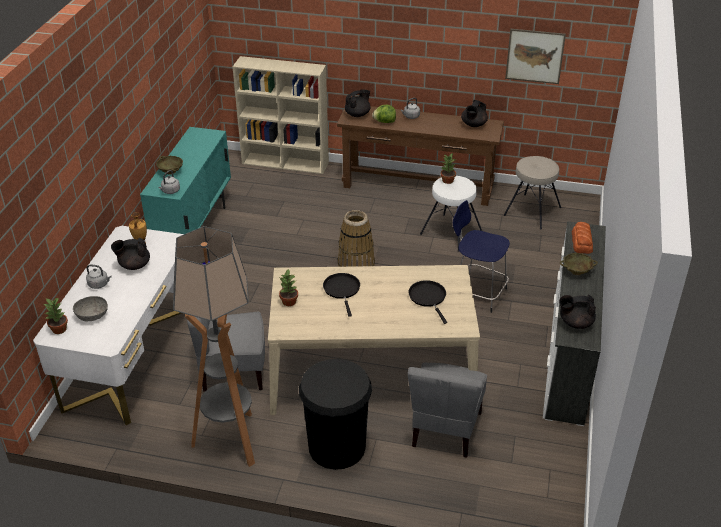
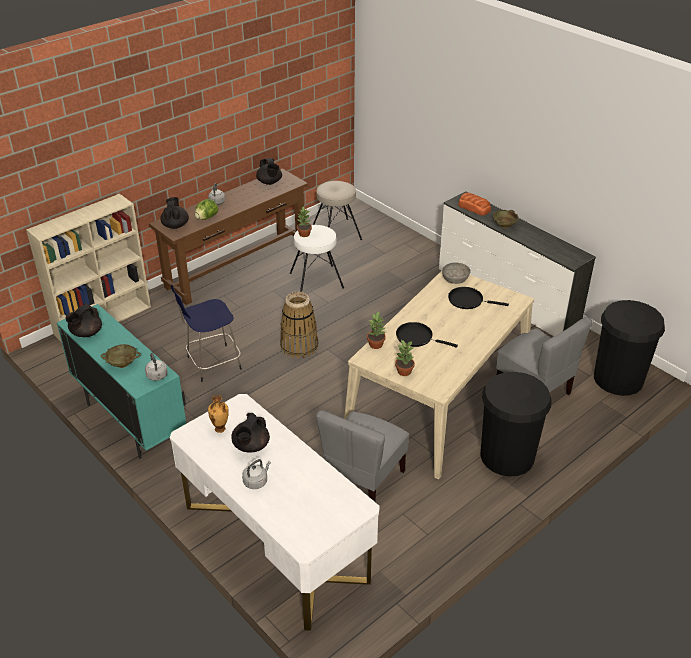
camera: 55 degrees left, 0 degrees up
(59, 329) = (302, 536): potted plant -> potted plant (376, 344)
(92, 315) = (302, 503): grey bowl -> grey bowl (455, 279)
(231, 440) = (450, 517): floor lamp -> none
(477, 293) = (402, 303): blue stool -> blue stool (212, 363)
(529, 487) = (618, 379): none -> black trash can
(535, 56) = (293, 97): picture -> none
(575, 323) = (558, 252): black teapot -> black teapot (86, 333)

